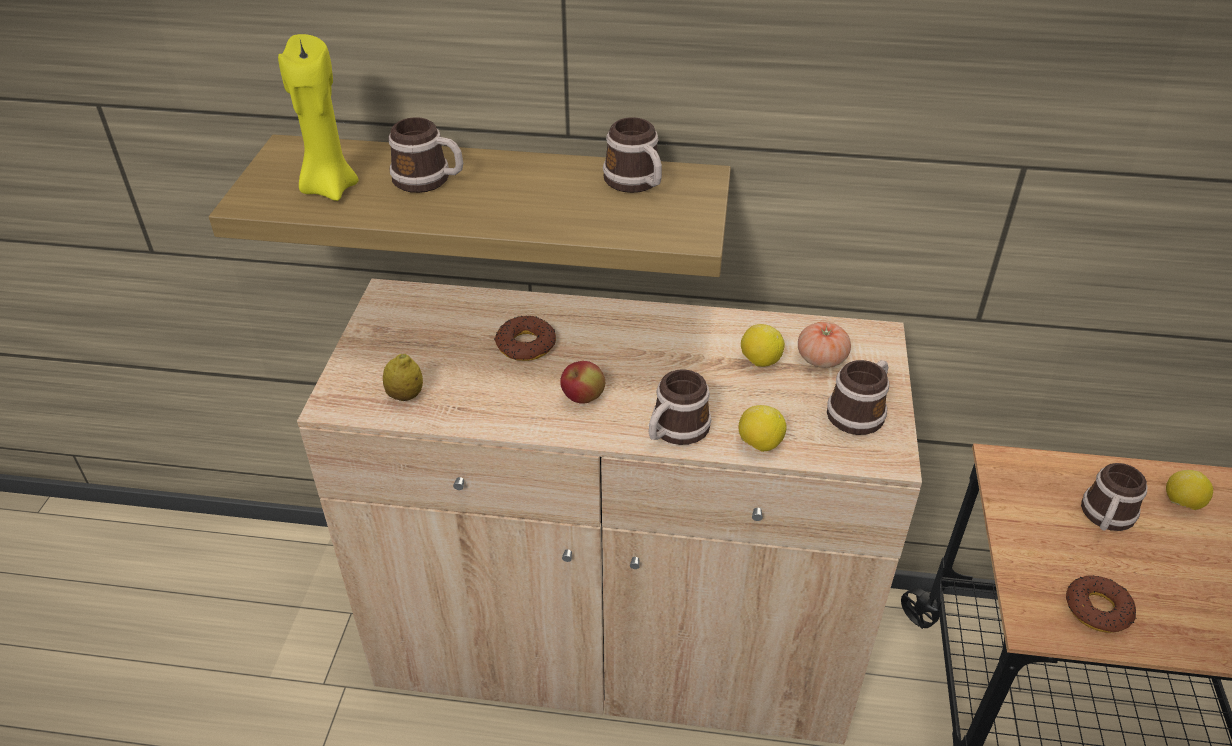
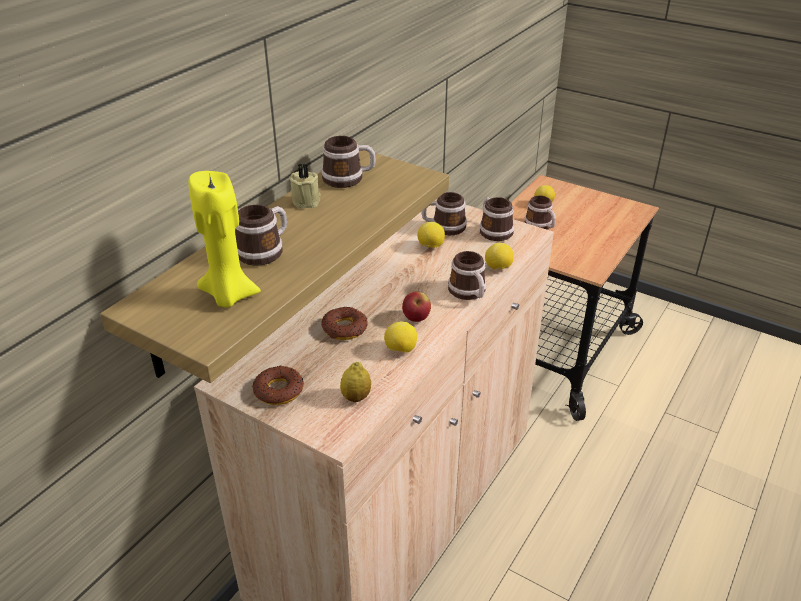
camera: 65 degrees left, 5 degrees down
(510, 404) = (400, 350): none -> lemon
(558, 172) = (307, 201): none -> beige candle
(821, 359) = (443, 227): tomato -> mug
(1098, 609) = (591, 251): donut -> donut (279, 390)

